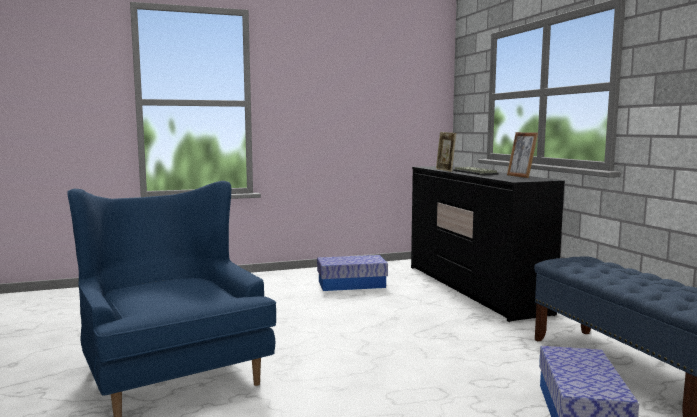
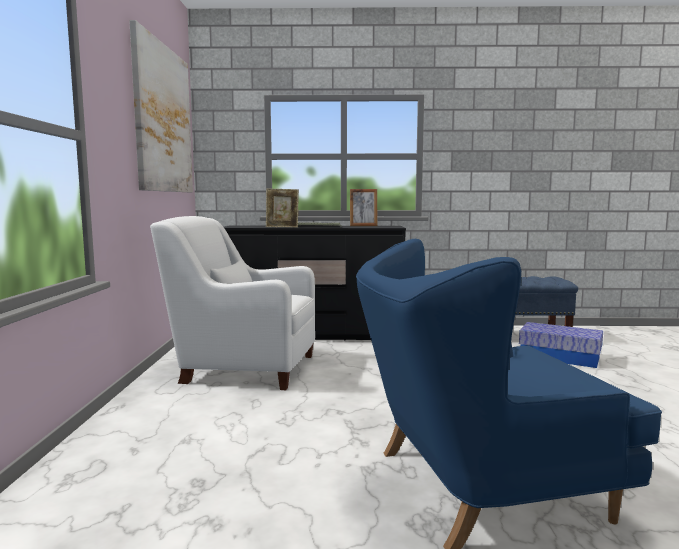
camera: 70 degrees left, 0 degrees up
(351, 284) = (243, 368): storage box -> white armchair
(380, 76) = (163, 119): none -> picture

